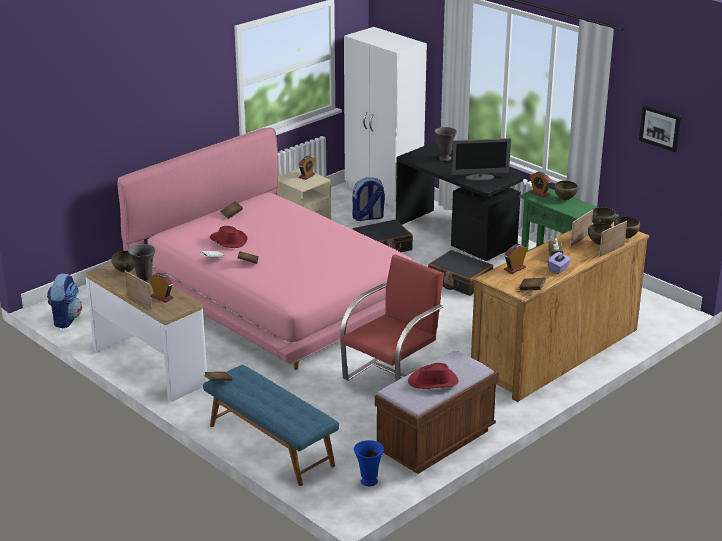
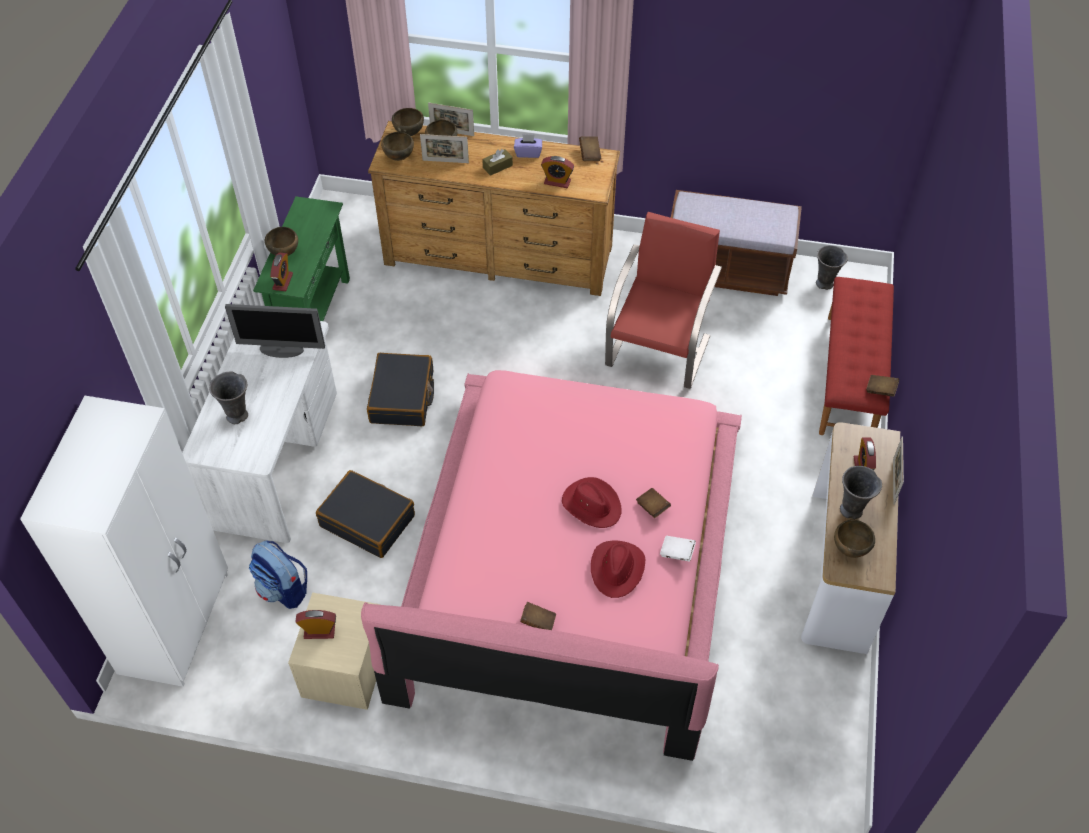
camera: 125 degrees left, 25 degrees up
(65, 319) = (840, 750): backpack -> none
(270, 445) = (850, 377): blue bench -> red bench
(368, 481) = (825, 284): blue vase -> grey vase
(392, 379) = (658, 350): red armchair -> red armchair turned 105 degrees clockwise
(433, 381) = (742, 215): red hat -> red hat (592, 504)
(456, 236) = (277, 459): black desk -> white desk
(479, 178) = (282, 349): monitor -> monitor turned 135 degrees clockwise
(660, 128) = (261, 70): picture -> none

